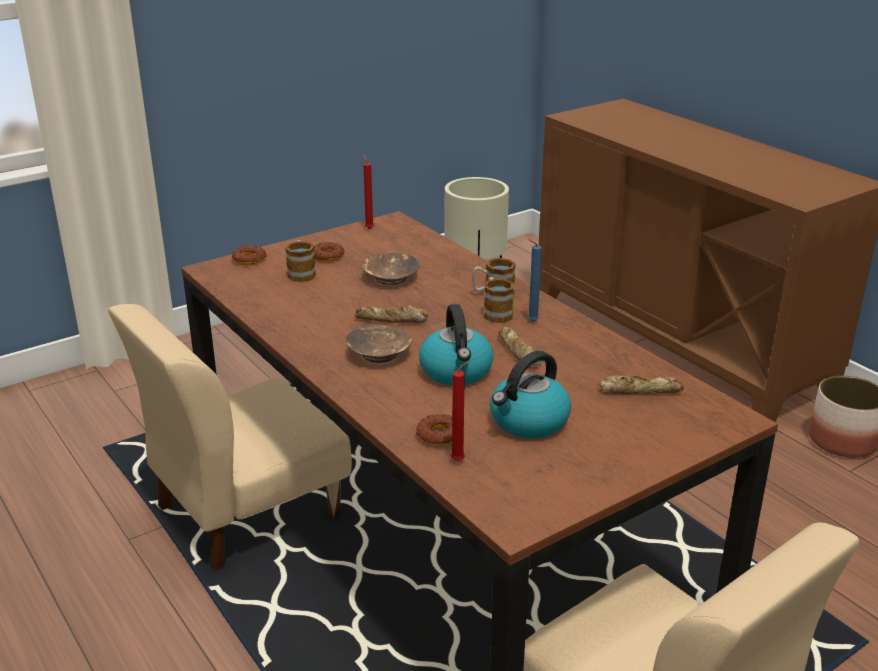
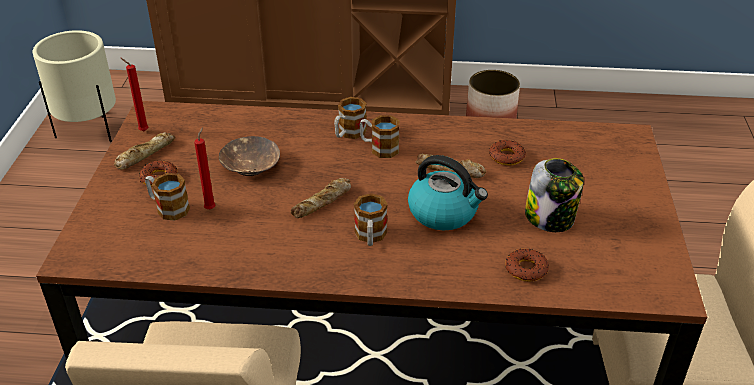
camera: 50 degrees left, 10 degrees up
(249, 259) = (92, 224): donut -> donut (506, 156)
(379, 354) = (370, 237): brown bowl -> mug
(460, 460) = (570, 277): red candle -> red candle (211, 208)
(528, 422) = (550, 218): kettle -> jar
(531, 321) = (413, 141): blue candle -> none
(640, 390) = (559, 150): bread -> bread (144, 154)

